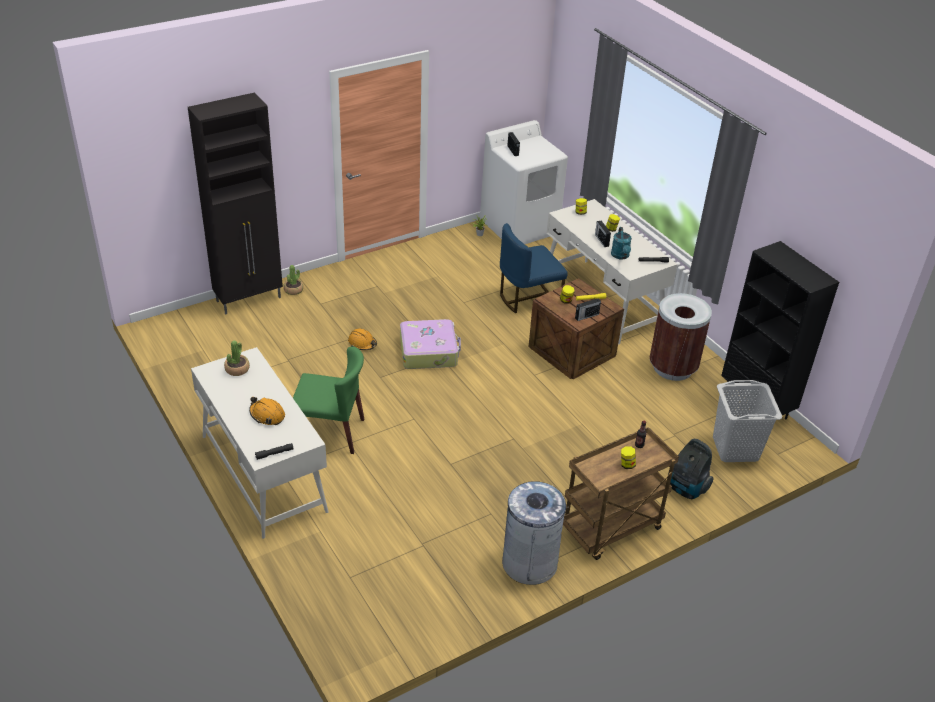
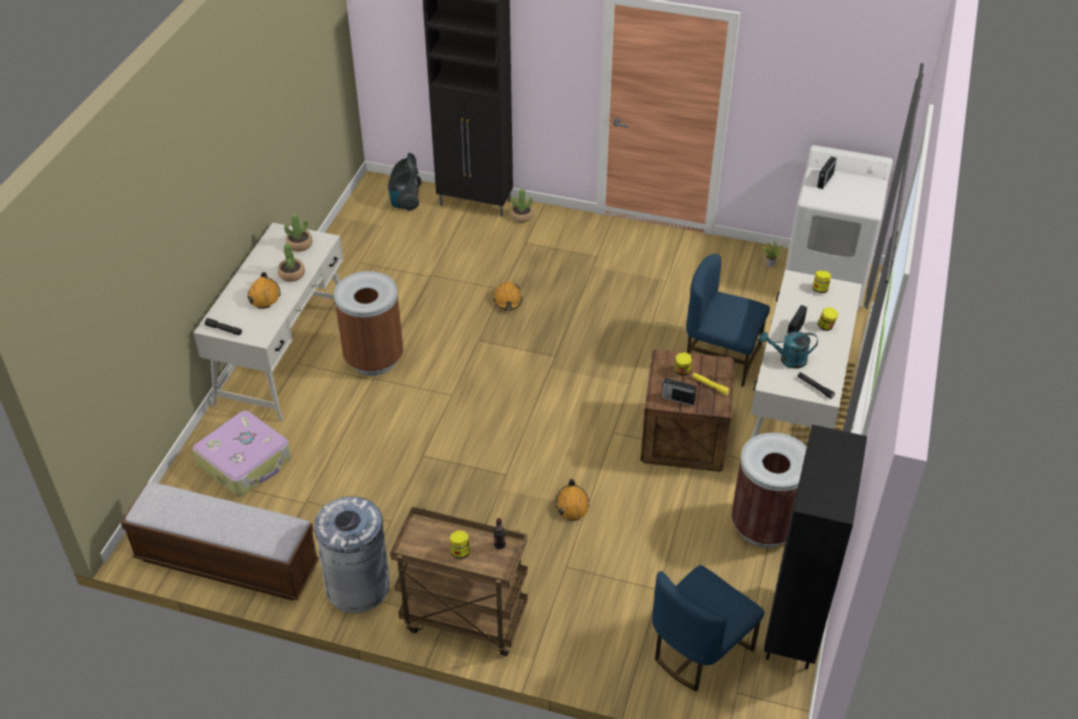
camera: 50 degrees right, 5 degrees up
(264, 390) = (291, 274): none -> potted plant
(330, 432) = (374, 359): green chair -> brown trash can
(429, 351) = (552, 345): suitcase -> suitcase (246, 461)
(430, 618) = (227, 562): none -> bench
(572, 427) = (572, 505): none -> orange hard hat
(620, 256) = (788, 359): turquoise watering can -> turquoise watering can turned 45 degrees clockwise
(686, 488) = (588, 644): vacuum cleaner -> vacuum cleaner (405, 202)
(735, 449) = (699, 651): grey laundry basket -> blue chair

